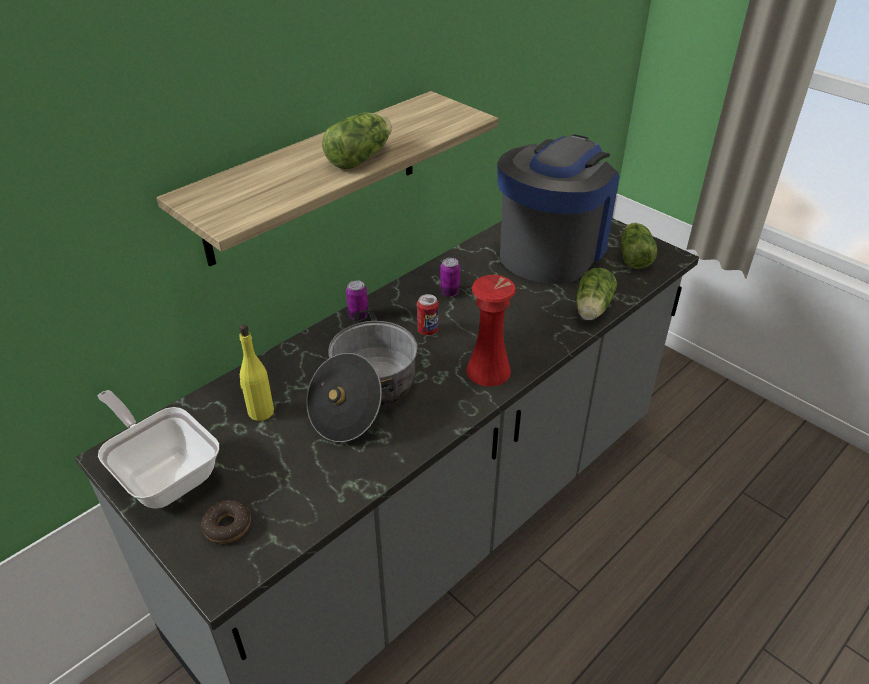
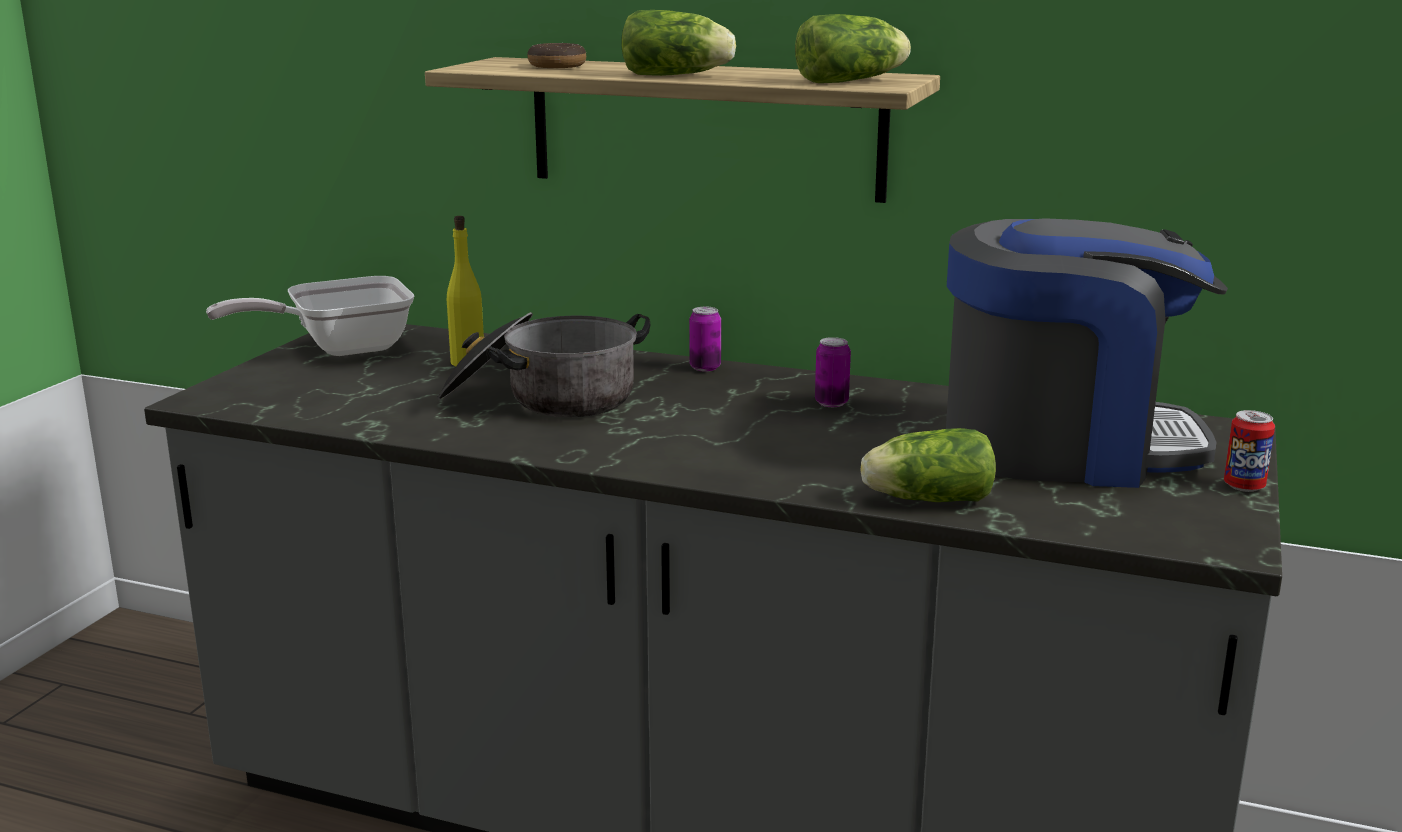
camera: 65 degrees right, 20 degrees down
(164, 474) = (339, 348): frying pan -> frying pan turned 135 degrees counterclockwise
(227, 526) = (276, 386): donut -> donut (557, 66)
(427, 330) = (720, 406): can -> can (1244, 486)
(488, 371) = (667, 454): red vase -> none
(634, 256) = (1165, 512): lettuce -> lettuce (853, 81)

